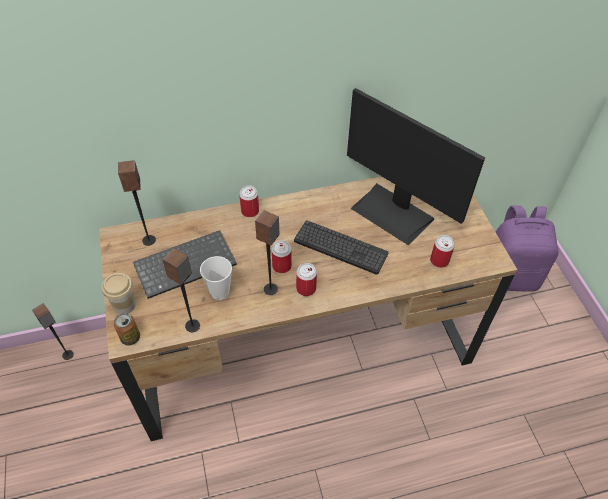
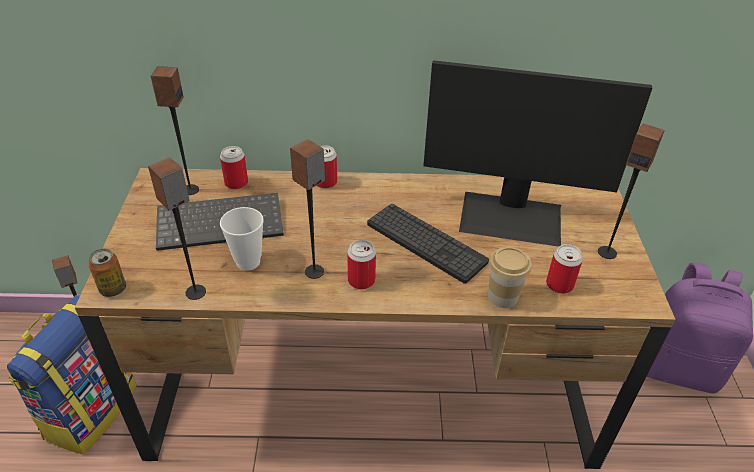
camera: 15 degrees right, 10 degrees down
(94, 414) = (90, 410): none -> backpack
(124, 305) = (126, 251): cup -> cup (502, 296)
(282, 266) = (340, 248): can -> can (236, 183)
(393, 213) = (511, 217): monitor -> monitor turned 45 degrees counterclockwise
(464, 227) = (607, 252): none -> speaker

